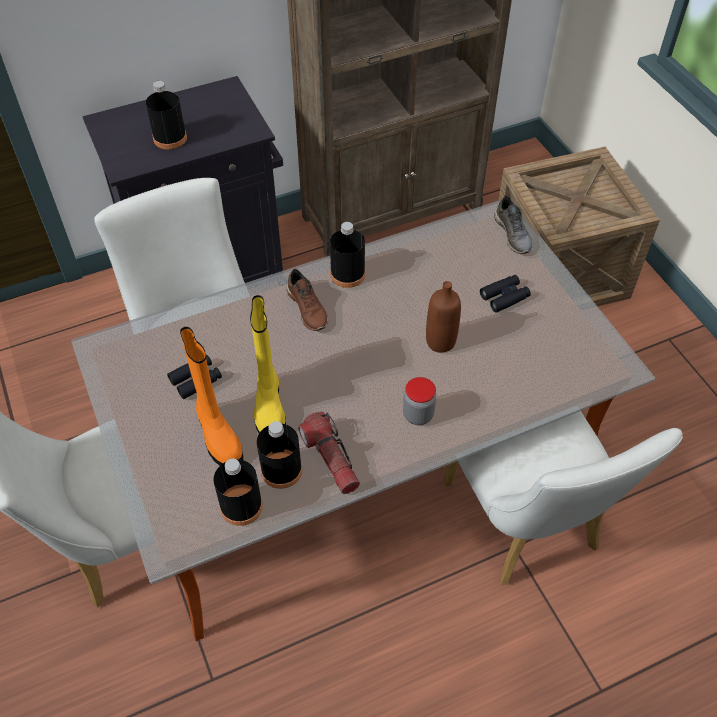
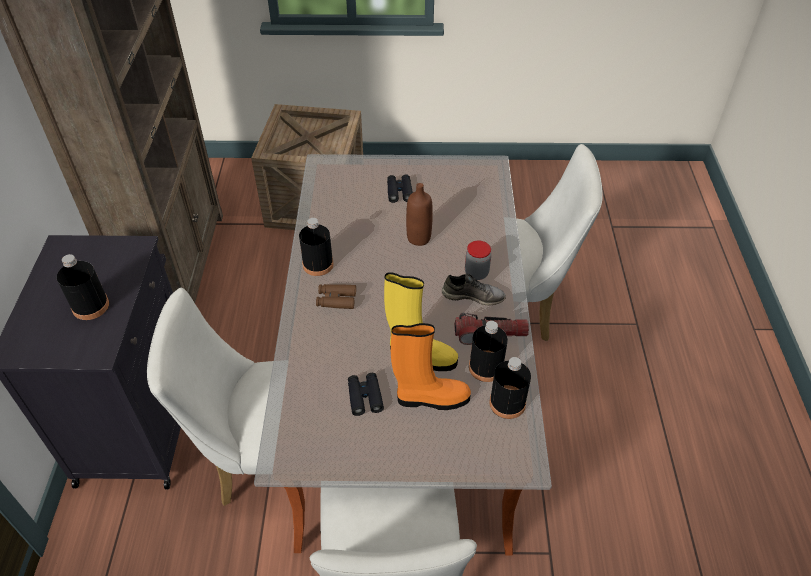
camera: 65 degrees left, 5 degrees down
(308, 308) = (336, 300): brown shoe -> brown binoculars
(513, 234) = (345, 165): grey shoe -> grey shoe (473, 296)

